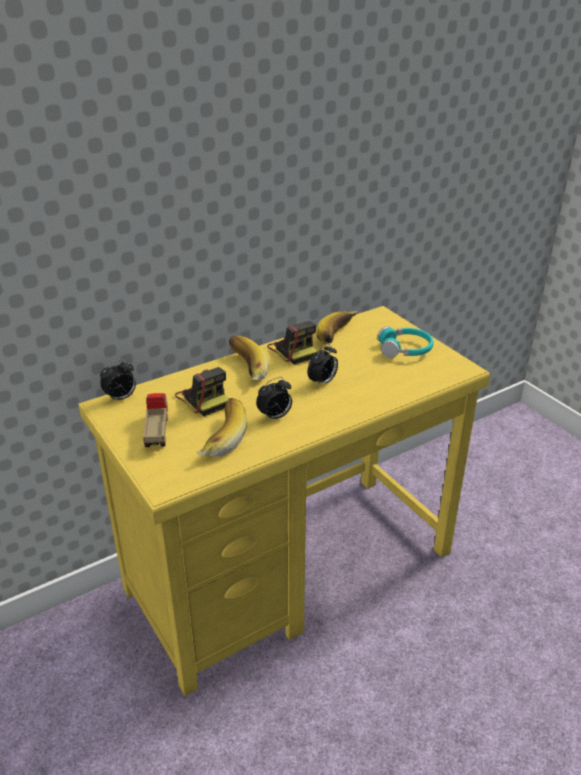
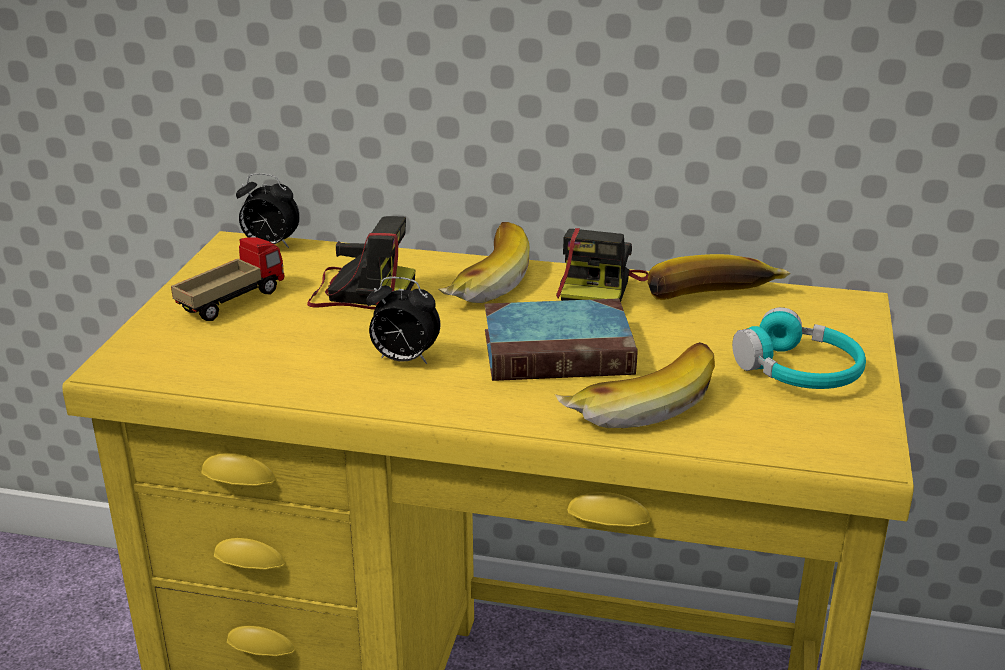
camera: 45 degrees right, 5 degrees down
(203, 398) = (359, 291): camera -> camera turned 90 degrees counterclockwise
(219, 438) = (285, 346): banana -> banana (637, 403)
(322, 382) = (561, 351): alarm clock -> book

